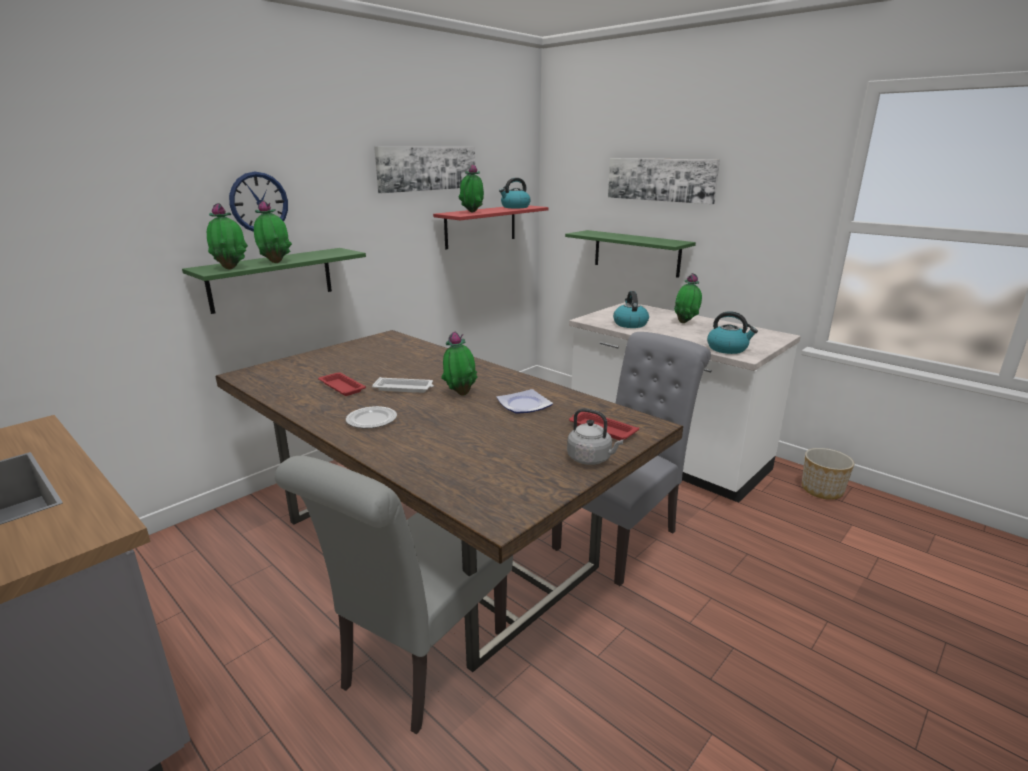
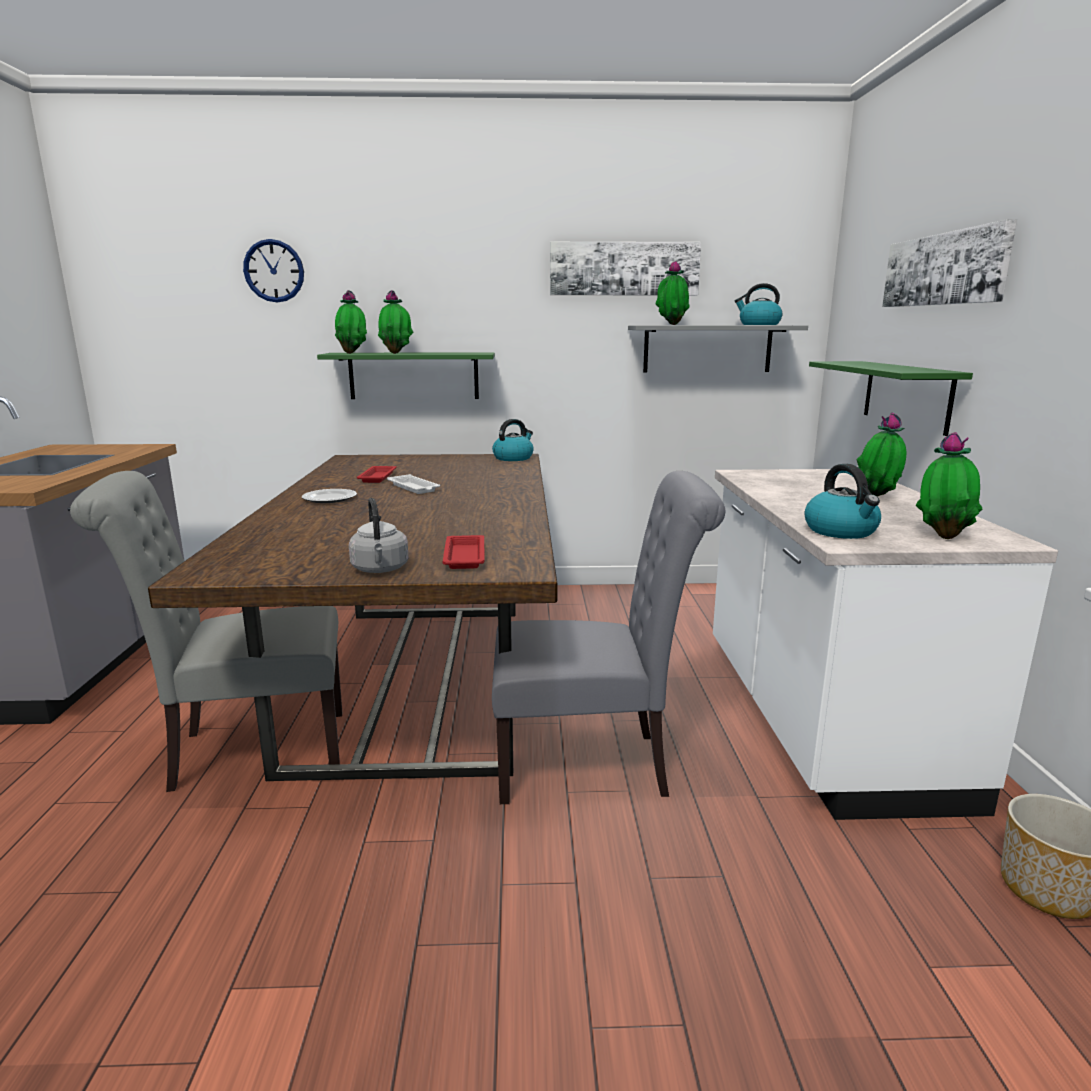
camera: 45 degrees right, 5 degrees down
(259, 202) = (409, 297): wall clock -> wall clock (274, 271)
(460, 393) = (441, 501): potted plant -> potted plant (943, 536)
(481, 226) = (707, 348): red shelf -> grey shelf
(524, 404) = (463, 521): plate -> none
(630, 324) = (782, 485): kettle -> kettle (513, 458)

